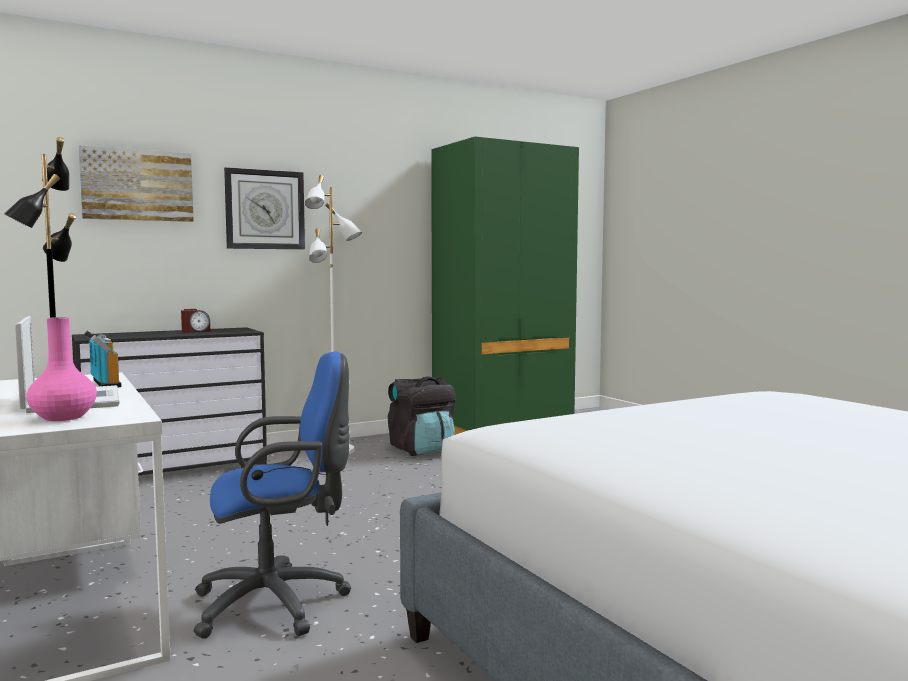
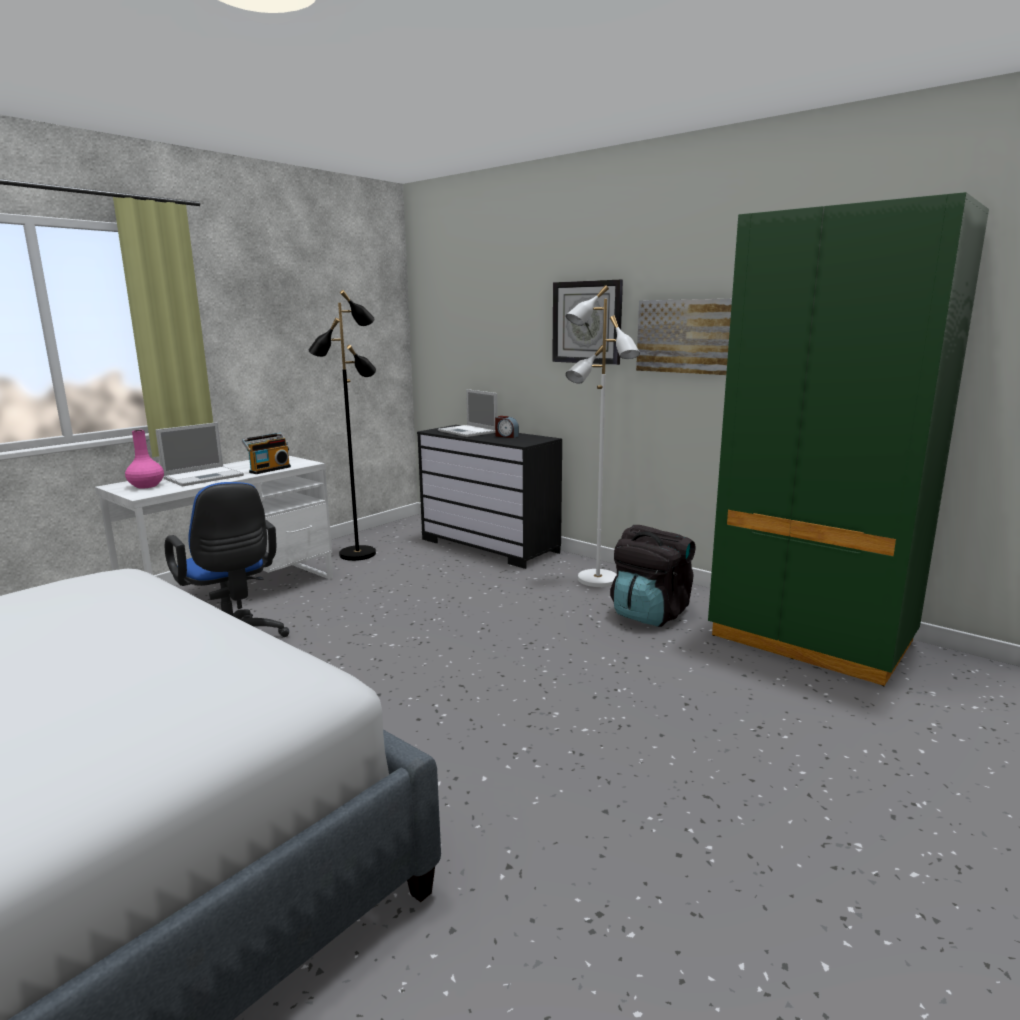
camera: 70 degrees right, 10 degrees up
(135, 334) = (468, 431): none -> laptop
(137, 185) = (497, 305): picture -> picture (687, 336)

